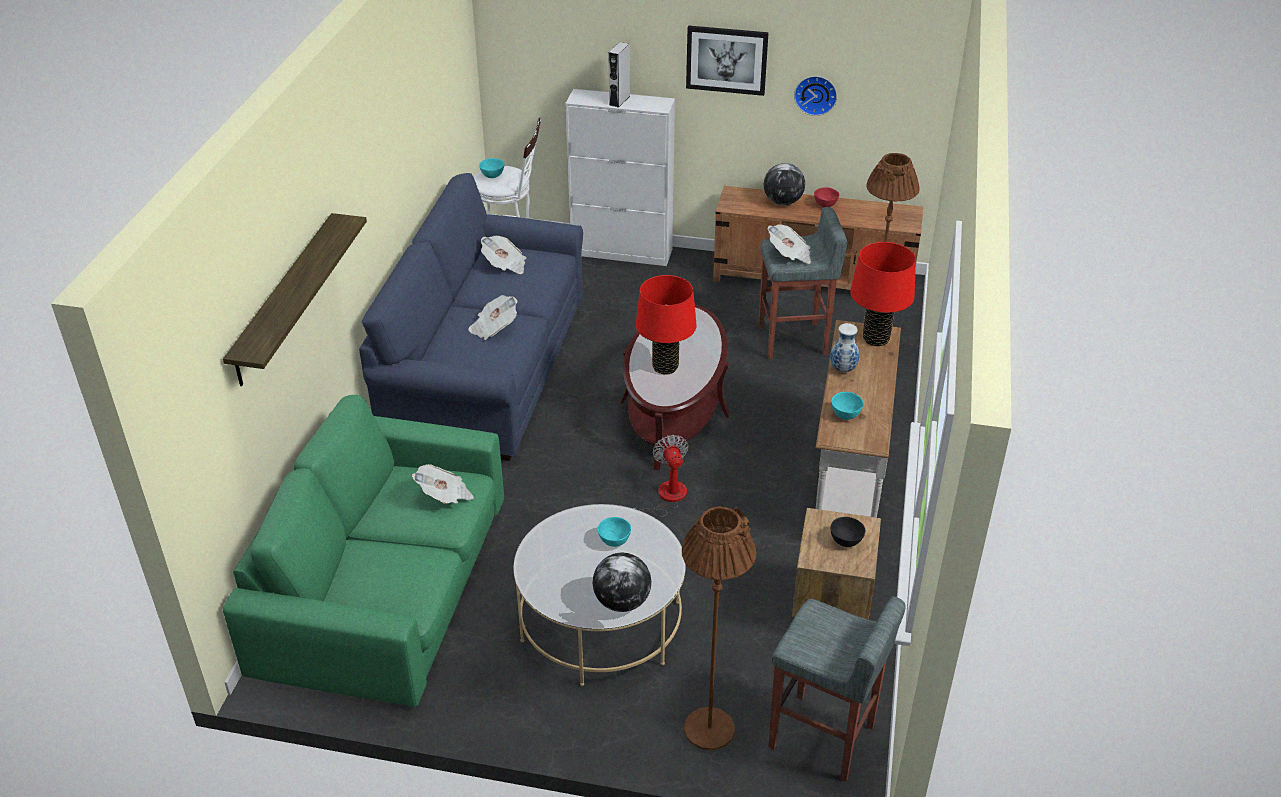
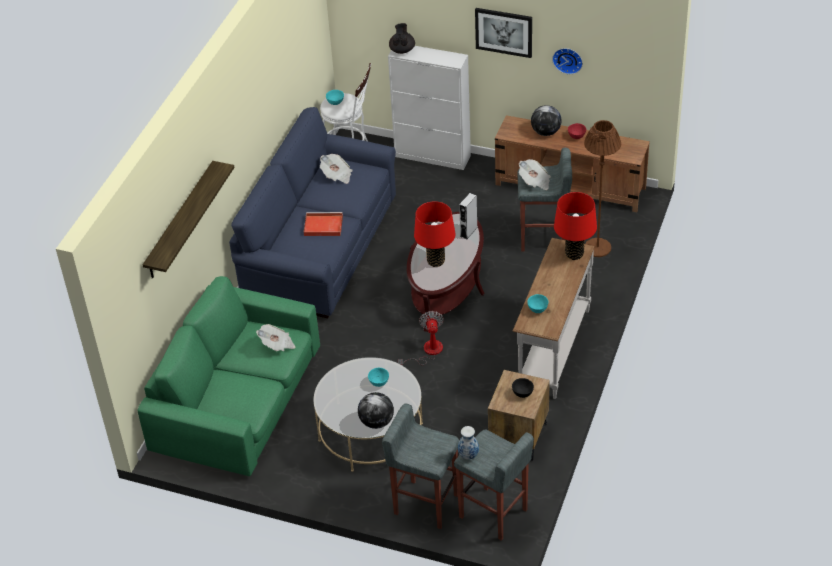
camera: 10 degrees right, 5 degrees up
(494, 328) = (322, 226): newspaper -> red tray
(584, 96) = (402, 50): none -> black teapot
(619, 100) = (427, 55): grey speaker -> grey speaker (468, 231)
(709, 729) = (425, 503): brown floor lamp -> grey stool
(842, 369) = (545, 275): vase -> vase (468, 455)

